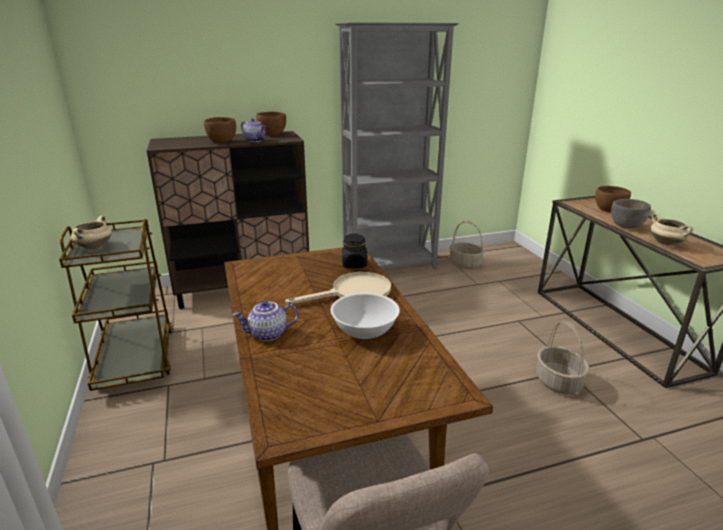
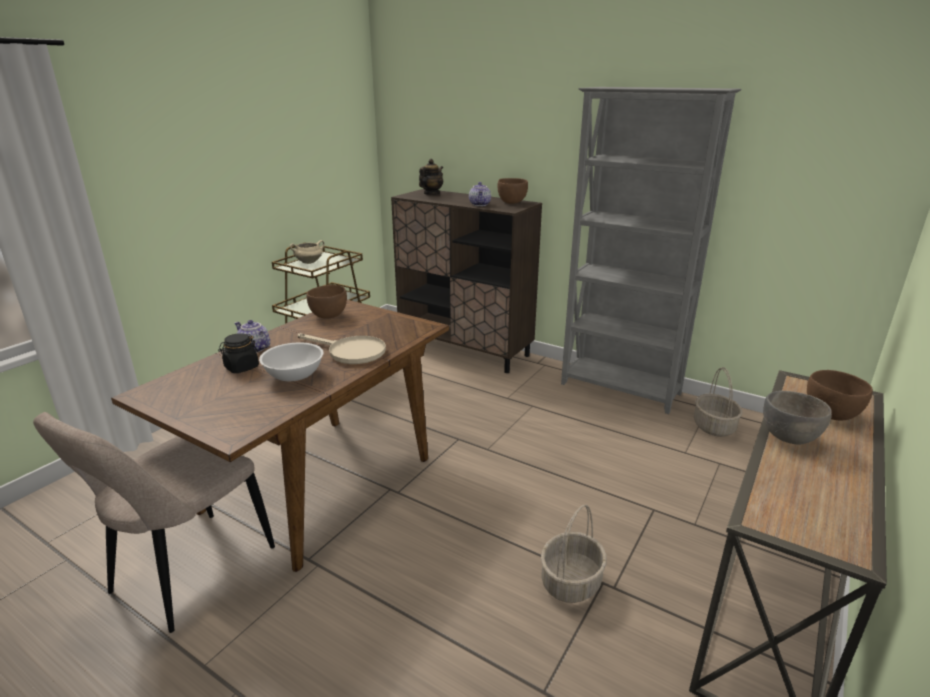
camera: 50 degrees right, 0 degrees up
(178, 141) = (431, 194): none -> teapot
(222, 142) = (455, 200): brown bowl -> brown bowl (329, 316)
(354, 264) = (404, 335): black jar -> black jar (241, 367)
(666, 243) = (781, 480): beige cooking pot -> none

